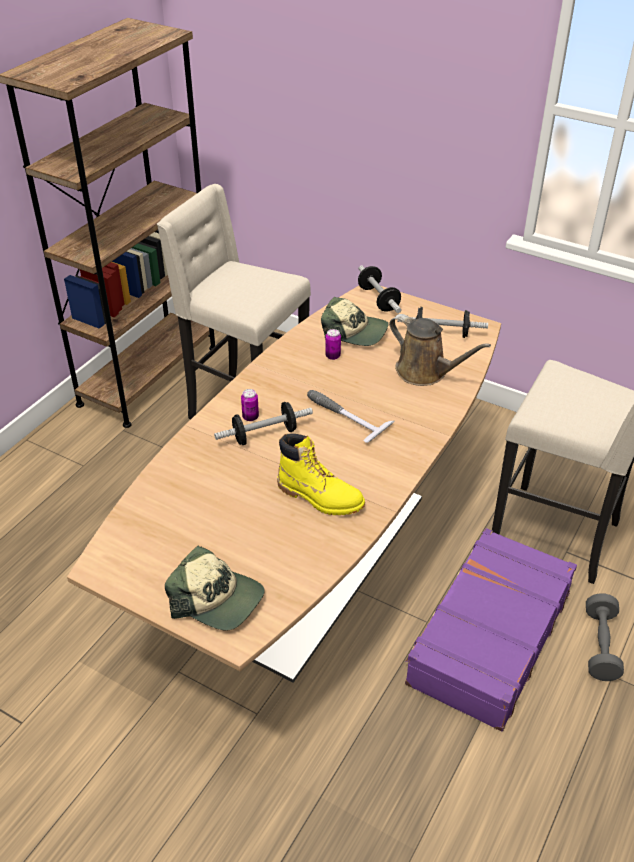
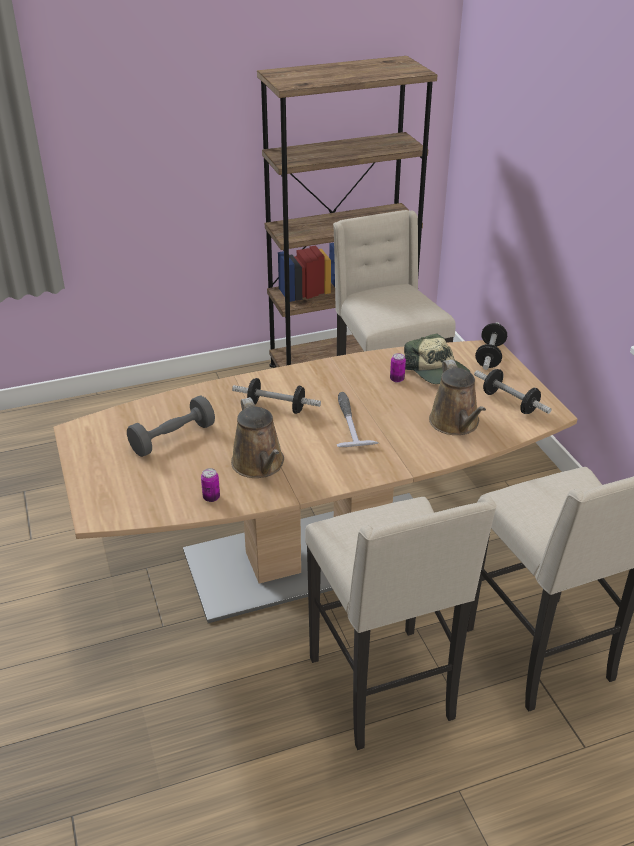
camera: 40 degrees right, 5 degrees down
(217, 599) = (113, 488): cap -> none
(250, 417) = (282, 391): can -> can (211, 497)
(320, 497) = (259, 465): yellow boot -> brown watering can
(488, 638) = (384, 690): purple suitcase -> beige stool
(600, 646) = (476, 761): grey dumbbell -> grey dumbbell (173, 438)

